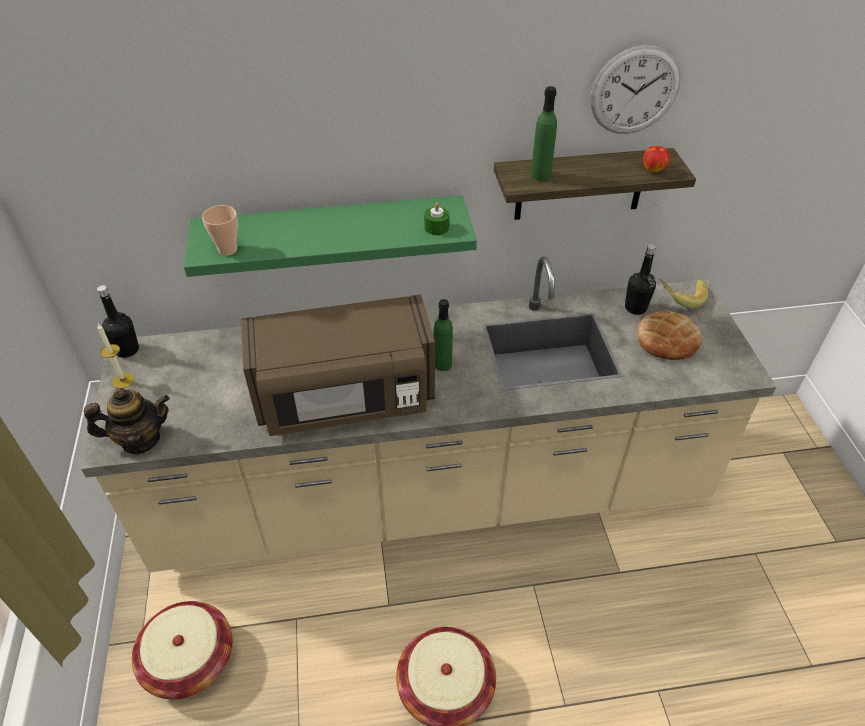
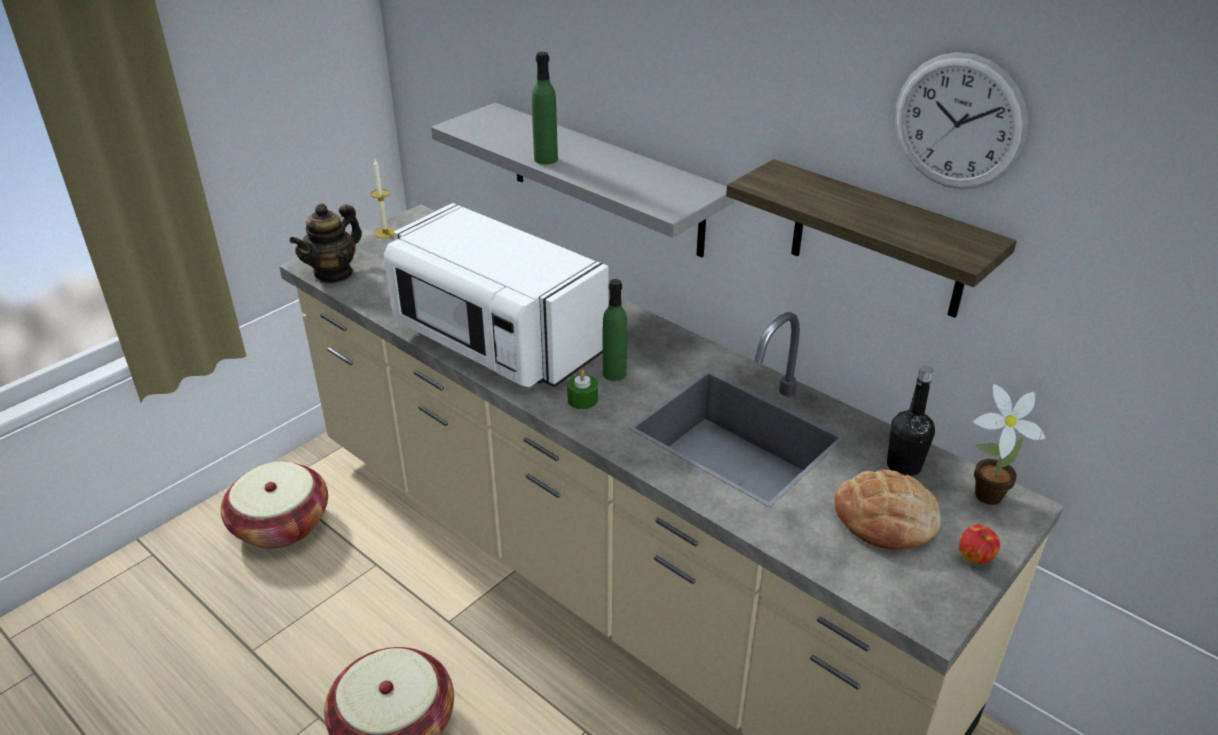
camera: 50 degrees right, 10 degrees down
(127, 350) = (419, 217): black bottle -> none
(140, 440) = (334, 273): teapot -> teapot turned 90 degrees clockwise
(227, 250) = (476, 131): cup -> none
(332, 234) = (605, 179): green shelf -> grey shelf
(345, 398) = (496, 342): brown microwave -> white microwave
(436, 227) = (657, 197): green candle -> green candle (582, 399)
(540, 175) = (795, 187): green bottle -> green bottle (546, 159)
(653, 169) = (938, 242): apple -> apple (975, 558)
(679, 298) = (983, 495): banana -> potted plant

